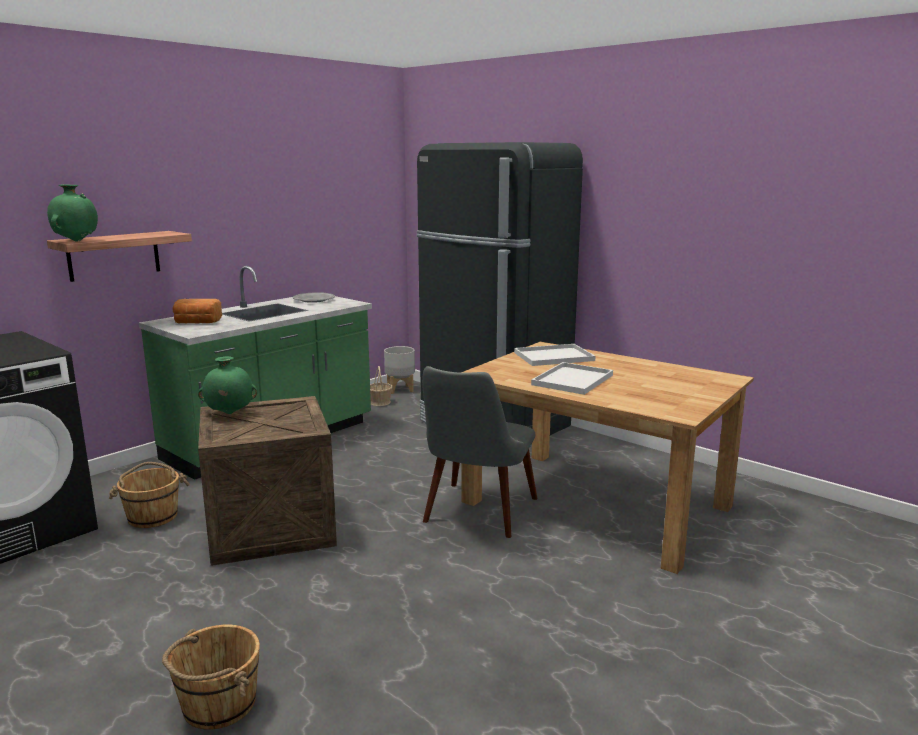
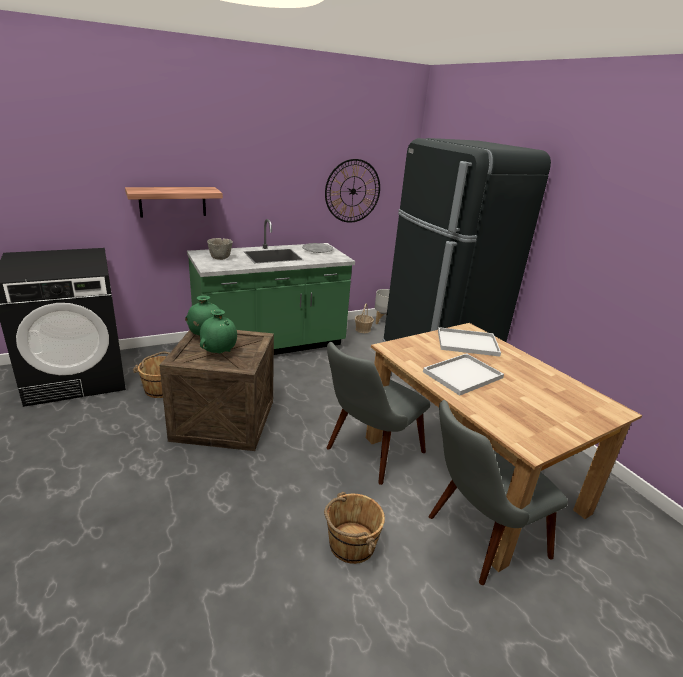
camera: 20 degrees right, 10 degrees up
(76, 241) = (138, 191): green vase -> green vase (219, 352)
(197, 323) = (220, 258): bread -> grey bowl
(218, 704) = (95, 565): brown bucket -> brown bucket (351, 544)
(338, 223) = (353, 191): none -> wall clock
(639, 556) = (475, 540): none -> grey chair

